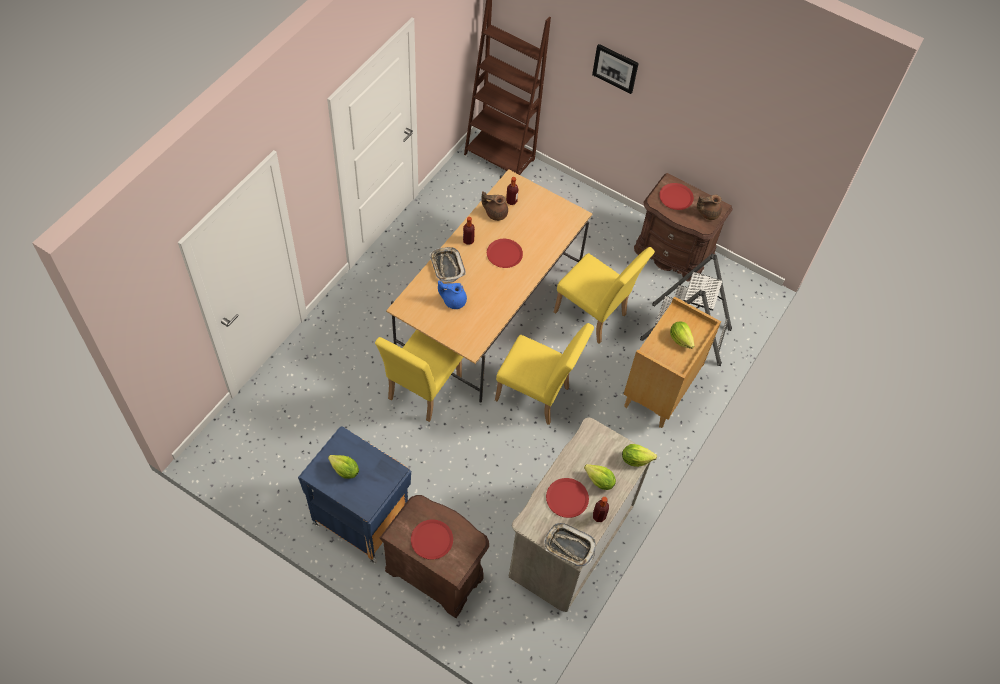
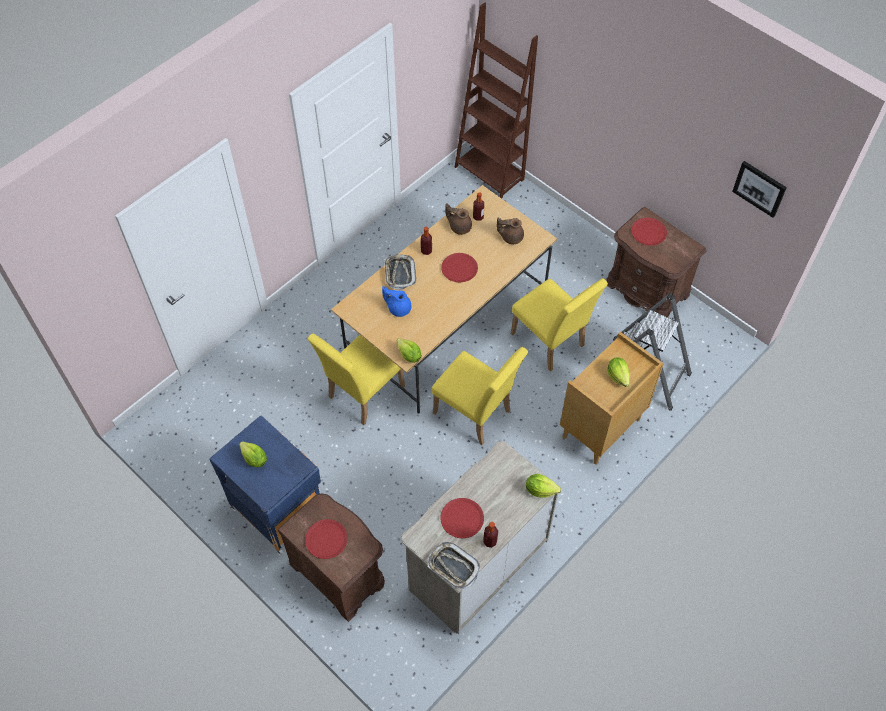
camera: 15 degrees right, 0 degrees up
(599, 481) = (498, 507): lettuce -> lettuce (409, 356)
(615, 68) = (597, 93): picture -> picture (759, 188)
(707, 213) = (678, 252): brown teapot -> brown teapot (511, 237)

